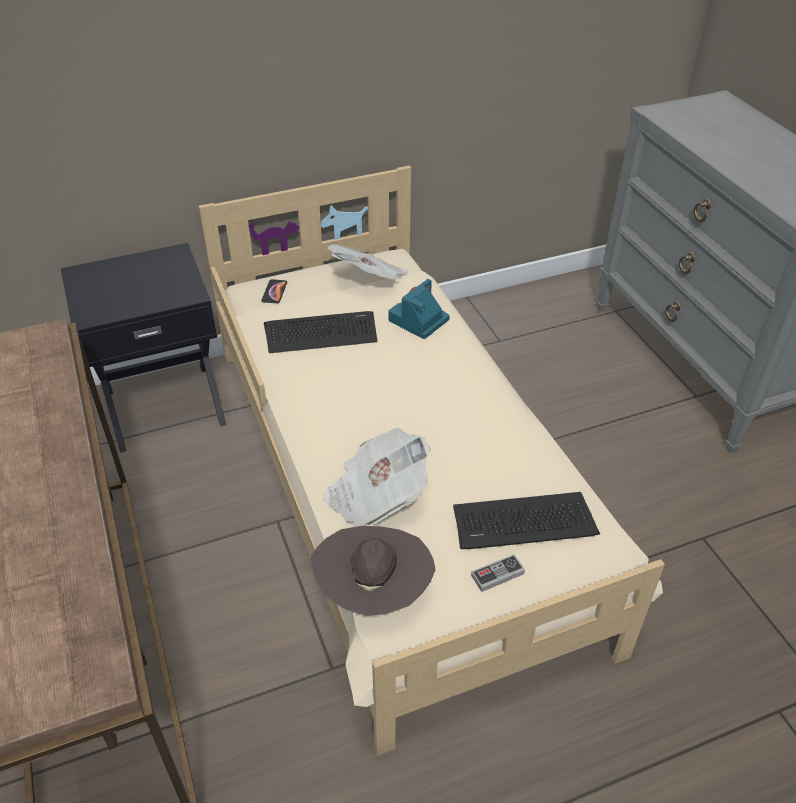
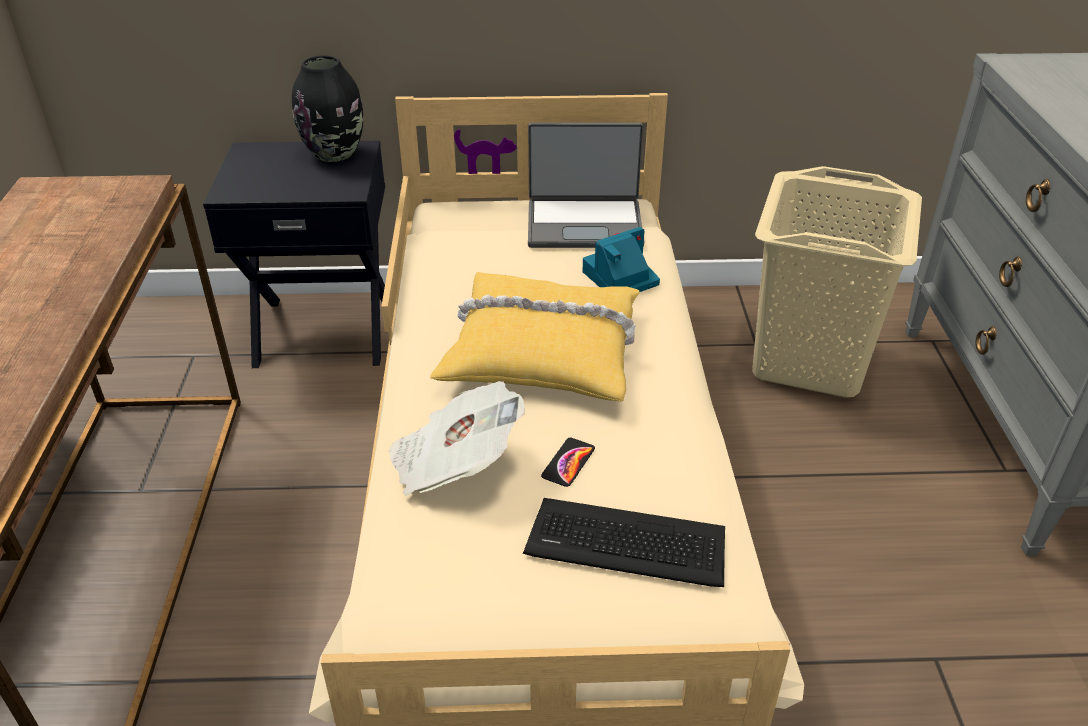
camera: 20 degrees right, 5 degrees down
(157, 262) = (335, 153): none -> black vase
(274, 292) = (466, 217): phone -> phone (568, 463)
(321, 333) = (494, 269): keyboard -> none
(369, 280) = (584, 224): newspaper -> laptop
(374, 592) = (386, 575): brown hat -> none
(393, 392) = (543, 351): none -> yellow pillow
(497, 574) = (555, 599): game controller -> none
(542, 344) = (810, 360): none -> beige laundry basket

